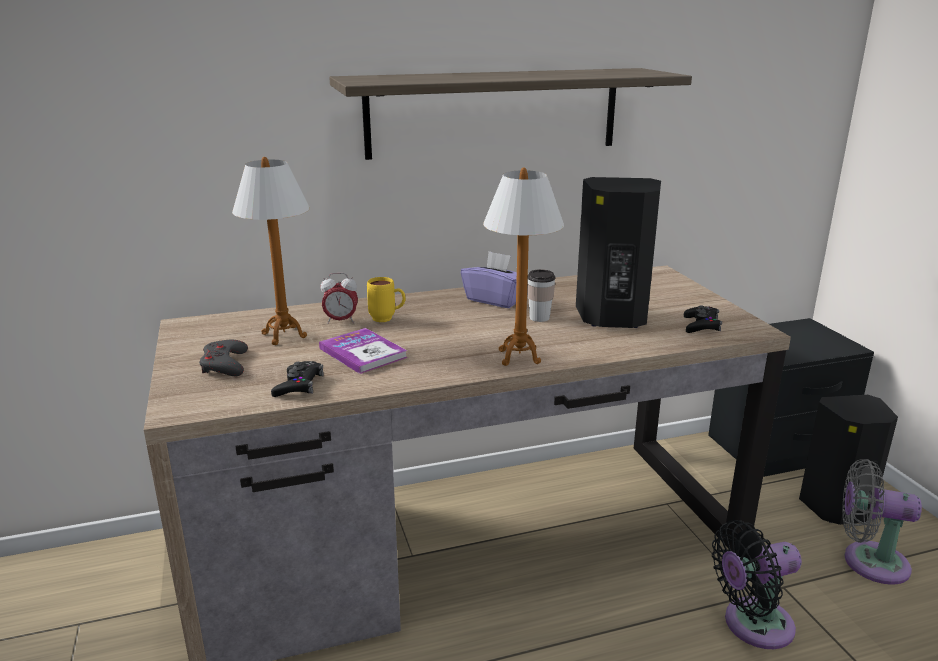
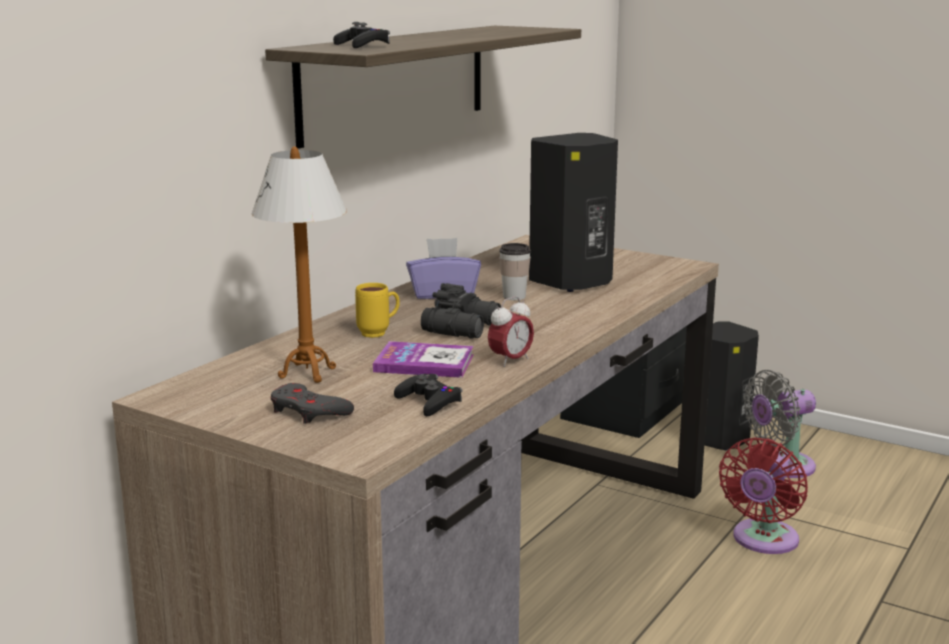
camera: 40 degrees left, 5 degrees down
(341, 321) = (335, 346): alarm clock -> alarm clock (510, 361)
(448, 333) = (464, 328): none -> black binoculars
(519, 357) = (565, 328): table lamp -> none
(701, 325) = (647, 271): black game controller -> black game controller (362, 45)
(752, 625) = (762, 541): black fan -> red fan

